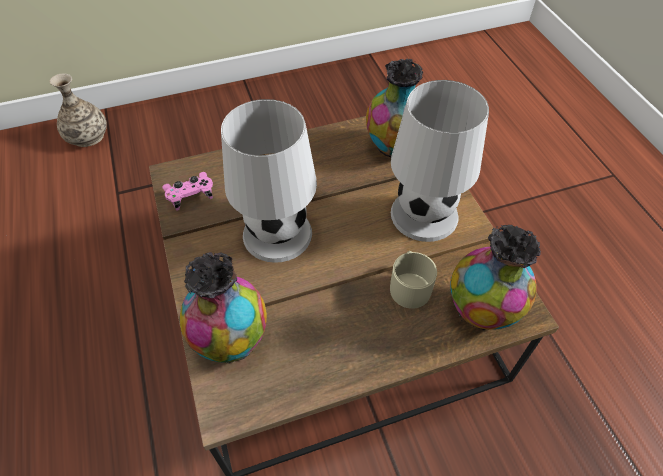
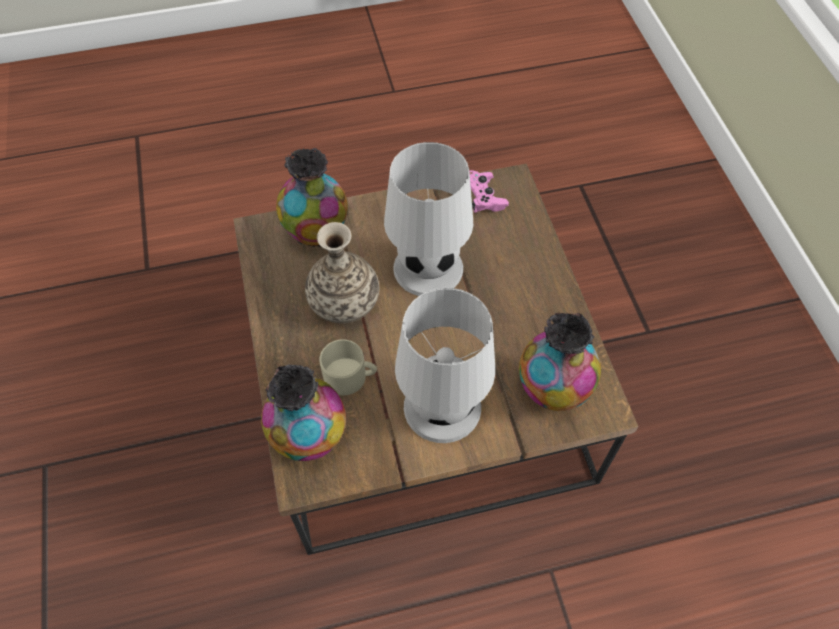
camera: 95 degrees right, 5 degrees up
(88, 136) = (665, 150): vase -> vase (344, 302)

